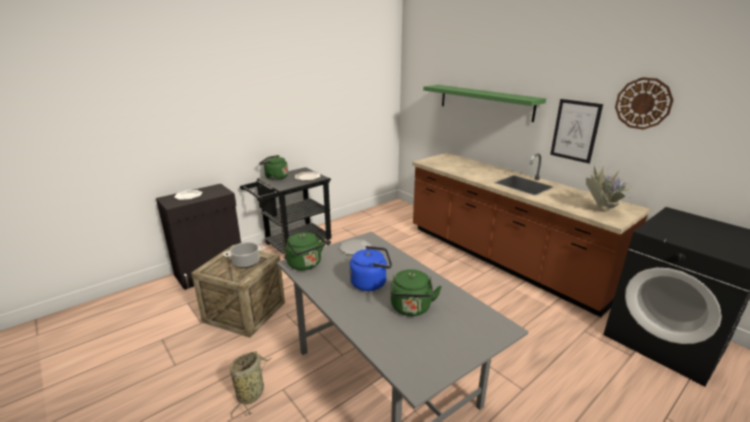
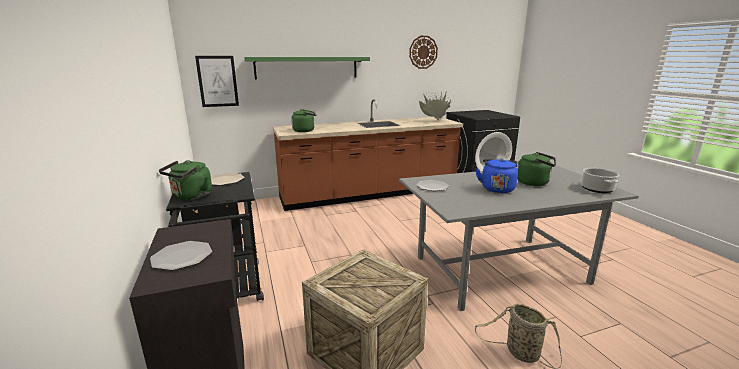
camera: 70 degrees left, 5 degrees down
(246, 263) = (368, 272): cooking pot -> cooking pot (597, 189)
(306, 265) = (458, 207): green kettle -> green kettle (305, 130)
(575, 130) = (387, 78): picture -> picture (217, 81)

